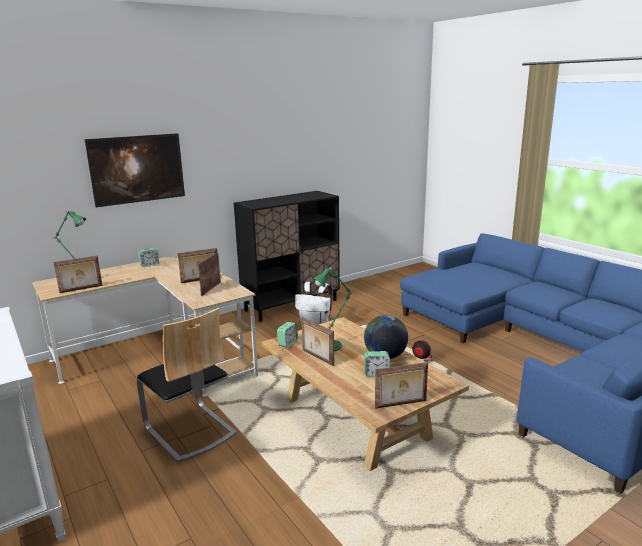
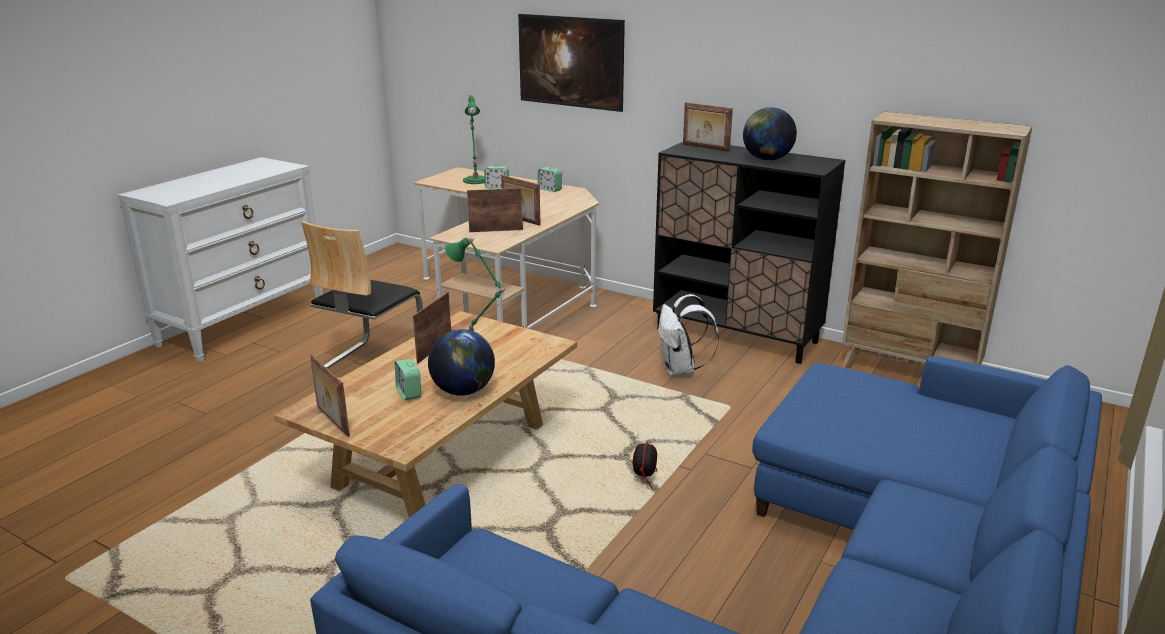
camera: 65 degrees right, 5 degrees up
(81, 289) = (451, 186): picture frame -> picture frame (705, 148)
(287, 343) = (464, 325): alarm clock -> alarm clock (497, 187)
(299, 198) = (766, 159): none -> globe
(365, 283) = (909, 372): none -> beige bookcase

